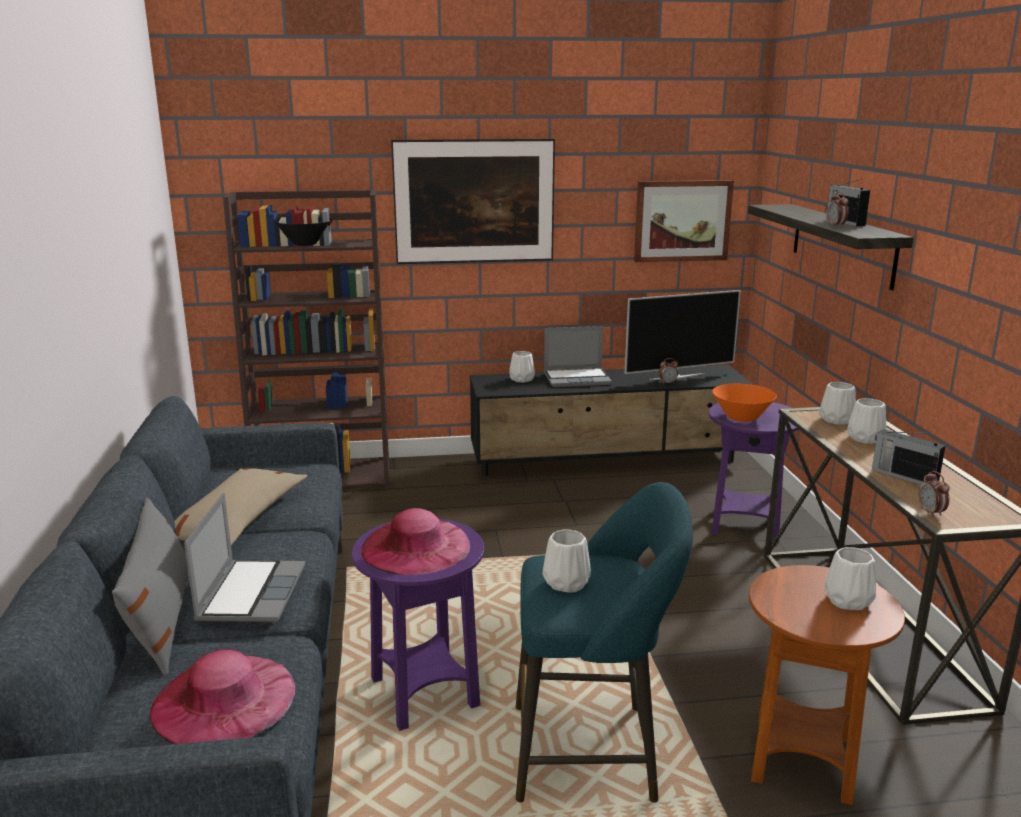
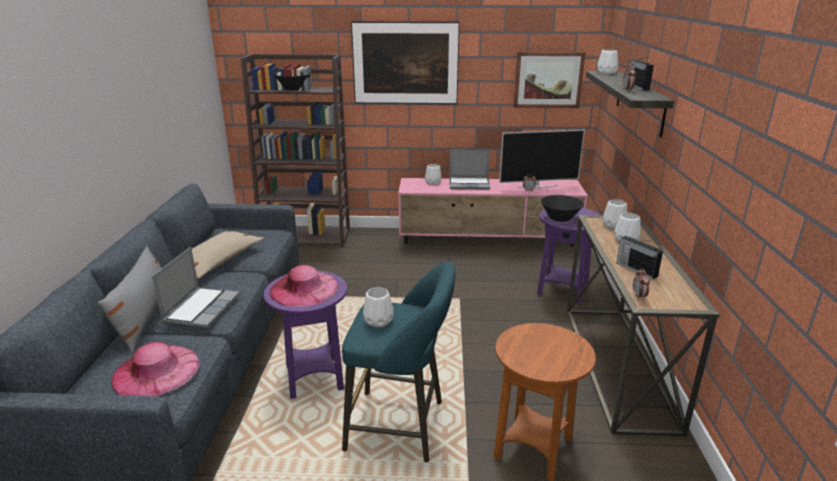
camera: 10 degrees right, 5 degrees up
(608, 462) = (488, 240): black tv stand -> pink tv stand
(741, 417) = (560, 218): orange bowl -> black bowl
(848, 601) = (560, 351): white vase -> white vase (606, 72)

